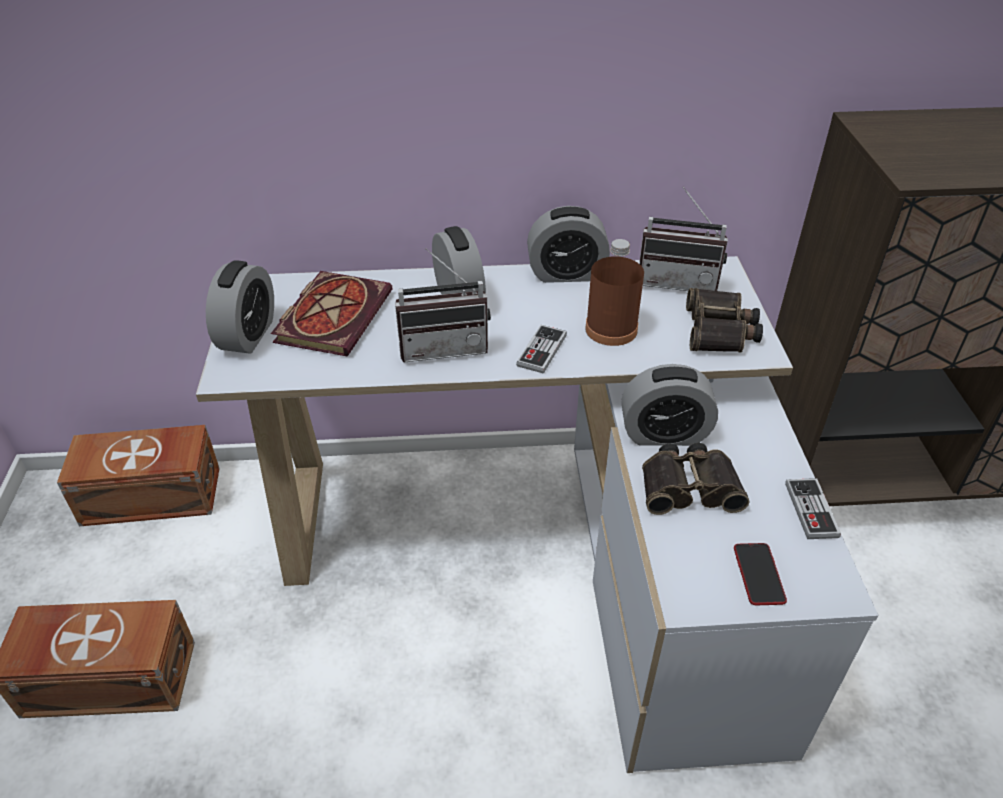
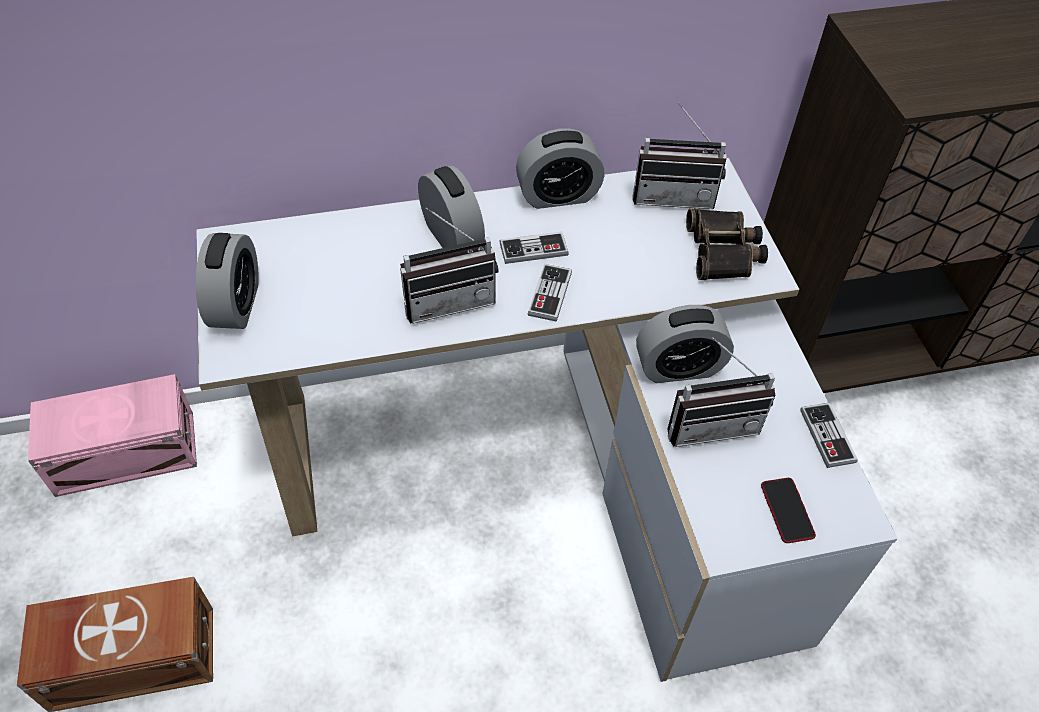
camera: 10 degrees left, 10 degrees up
(153, 497) = (128, 454): brown storage box -> pink storage box
(333, 315) = (322, 271): book -> none
(534, 314) = (533, 249): none -> game controller
(611, 329) = (615, 261): brown bottle -> none
(689, 486) = (710, 423): binoculars -> radio

